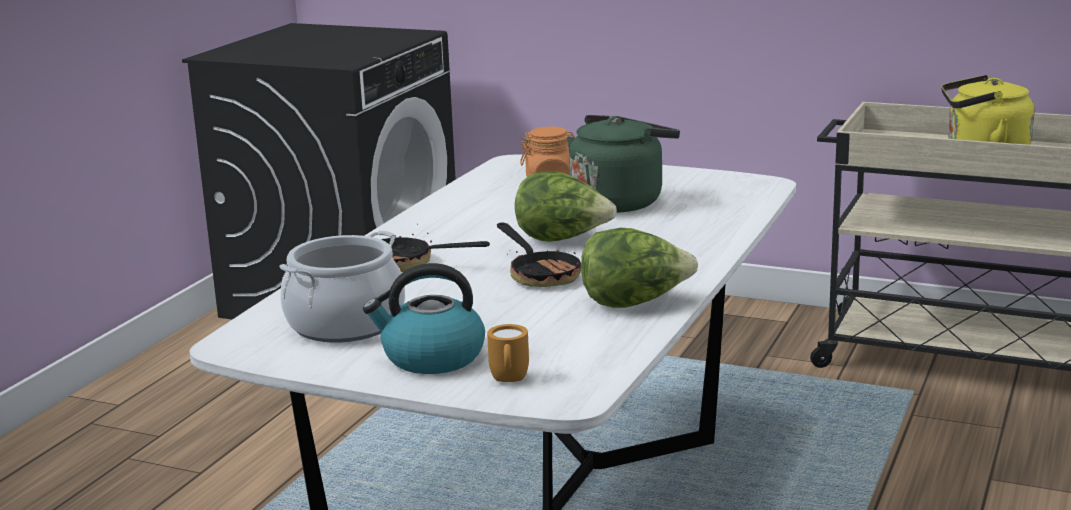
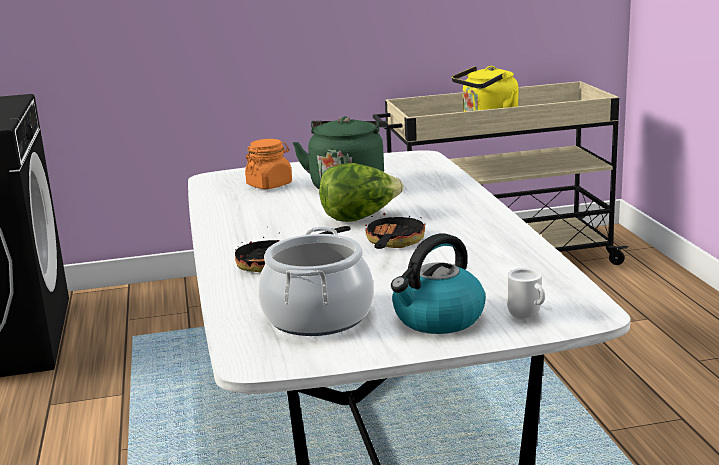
camera: 35 degrees left, 0 degrees up
(509, 381) = (527, 317): orange mug -> white mug
(540, 274) = (393, 243): frying pan -> frying pan turned 105 degrees counterclockwise
(634, 303) = (497, 243): lettuce -> none

